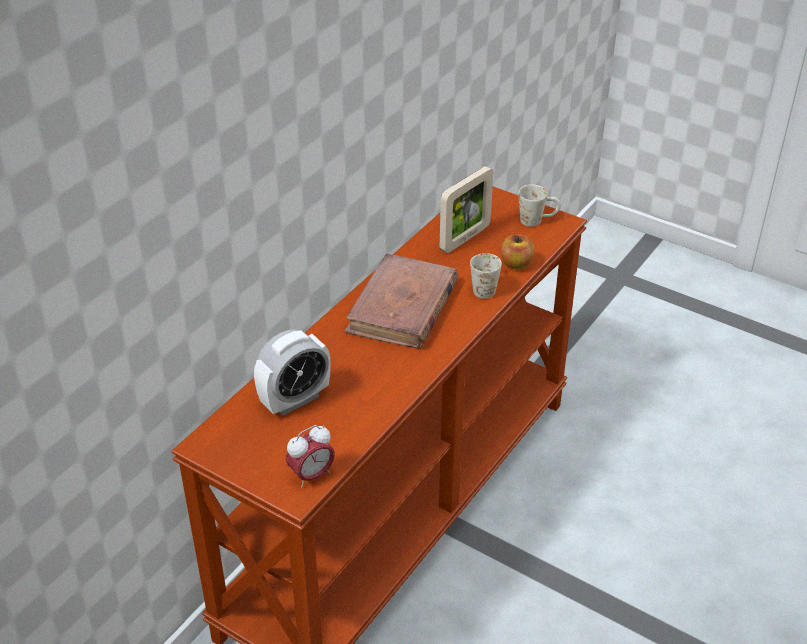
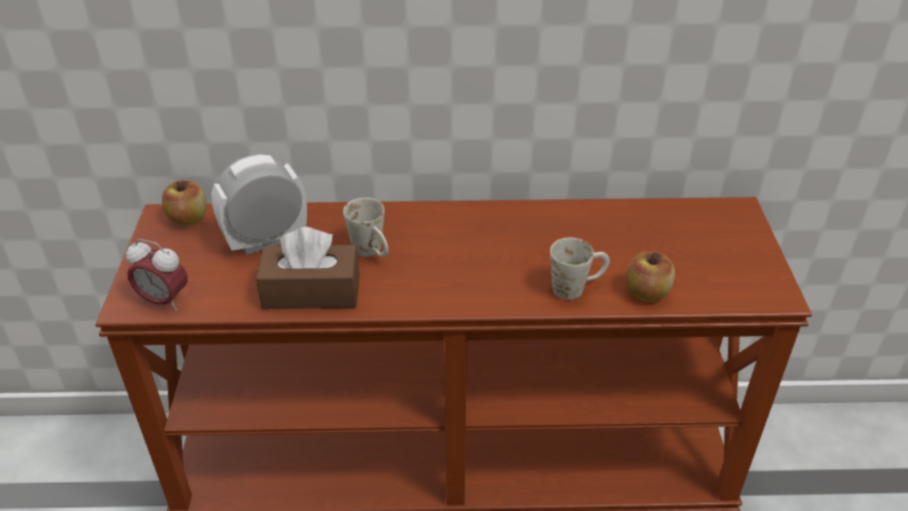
camera: 55 degrees right, 0 degrees up
(222, 431) = (188, 219): none -> apple
(295, 400) = (266, 240): alarm clock -> alarm clock turned 135 degrees clockwise
(376, 399) = (311, 292): none -> brown tissue box
(402, 307) = (474, 244): brown book -> none
(465, 238) = (642, 234): picture frame -> none
(537, 220) = (750, 273): white mug -> white mug (372, 252)

